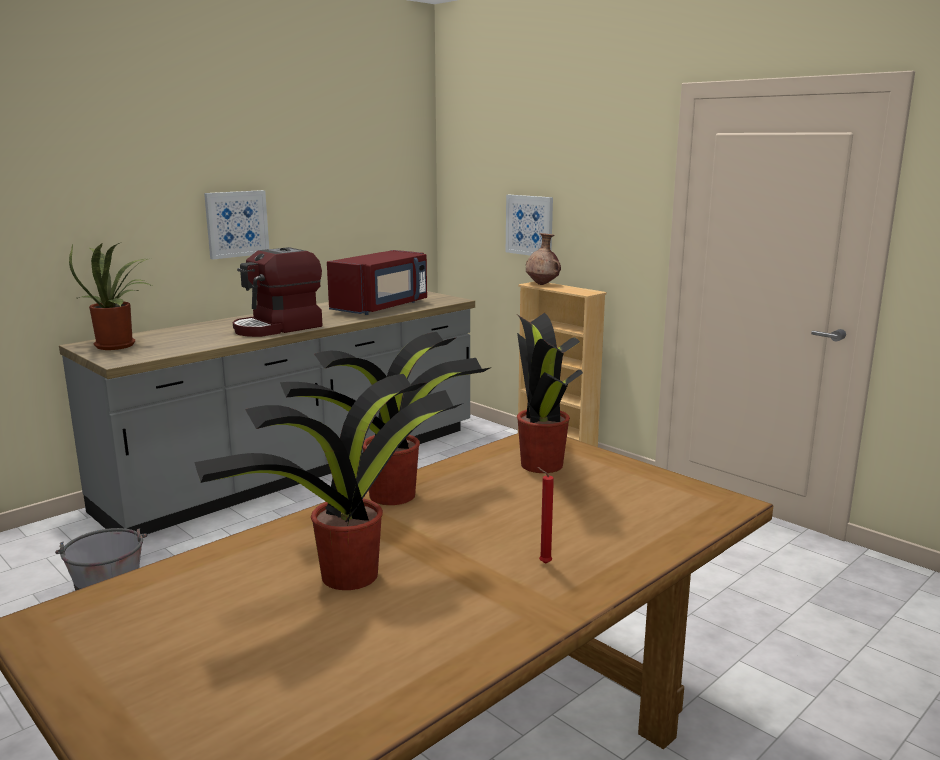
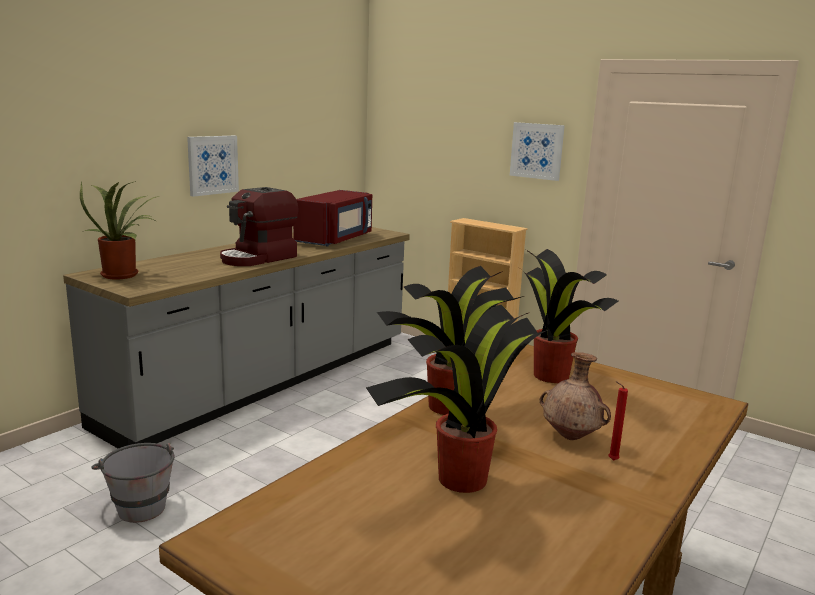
camera: 10 degrees left, 0 degrees up
(530, 225) = (456, 171): picture -> picture (537, 151)
(543, 284) = (471, 221): brown vase -> brown vase (571, 437)

